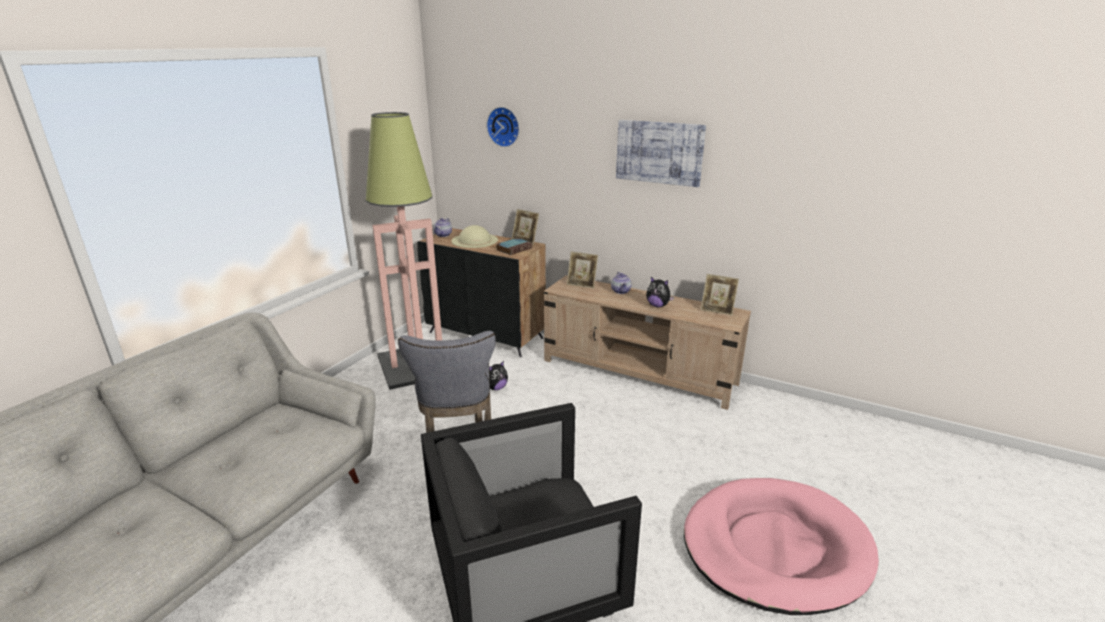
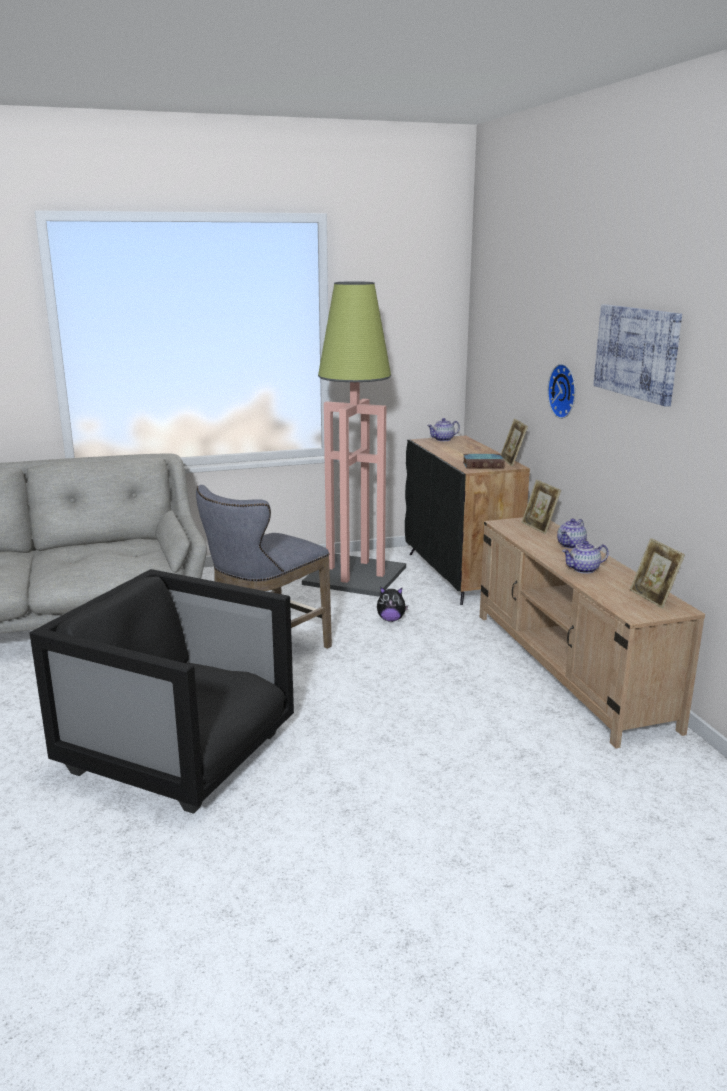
camera: 45 degrees right, 5 degrees down
(474, 240) = (462, 450): beige hat -> none
(504, 126) = (517, 311): wall clock -> wall clock (565, 391)
(658, 306) = (584, 570): plush toy -> teapot
(774, 548) = (419, 874): pink dog bed -> none

